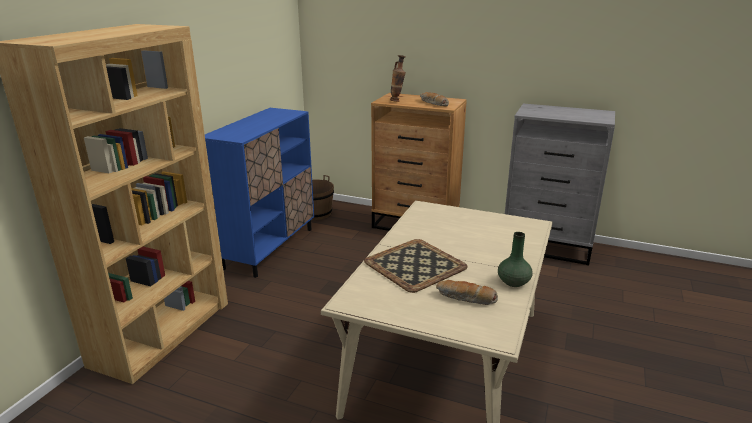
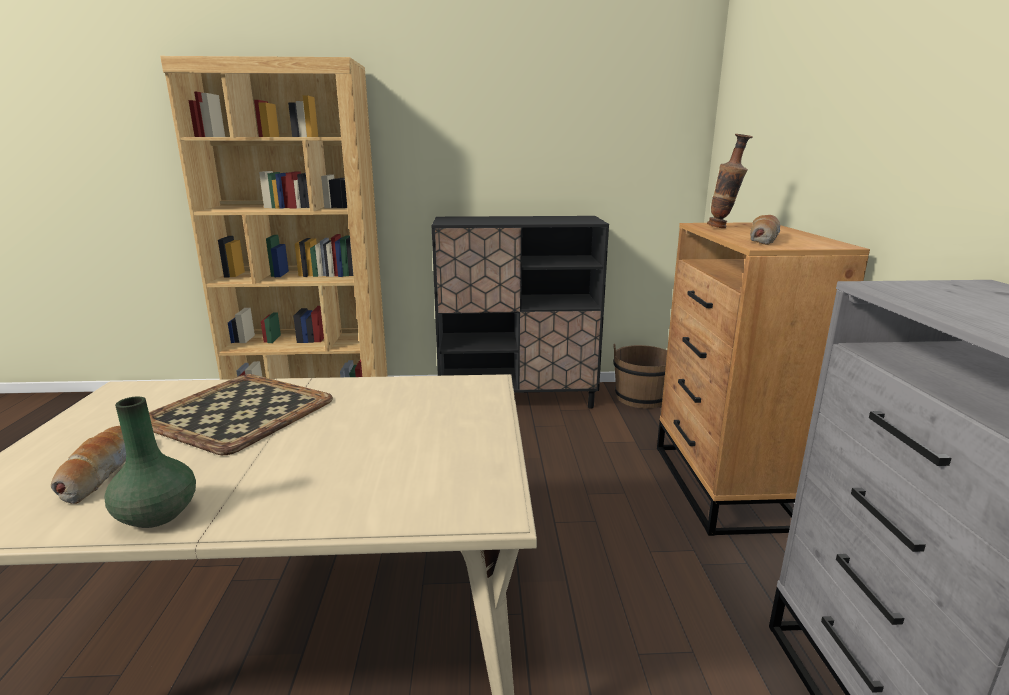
camera: 65 degrees right, 5 degrees down
(269, 248) = (517, 398): blue cabinet -> black cabinet

